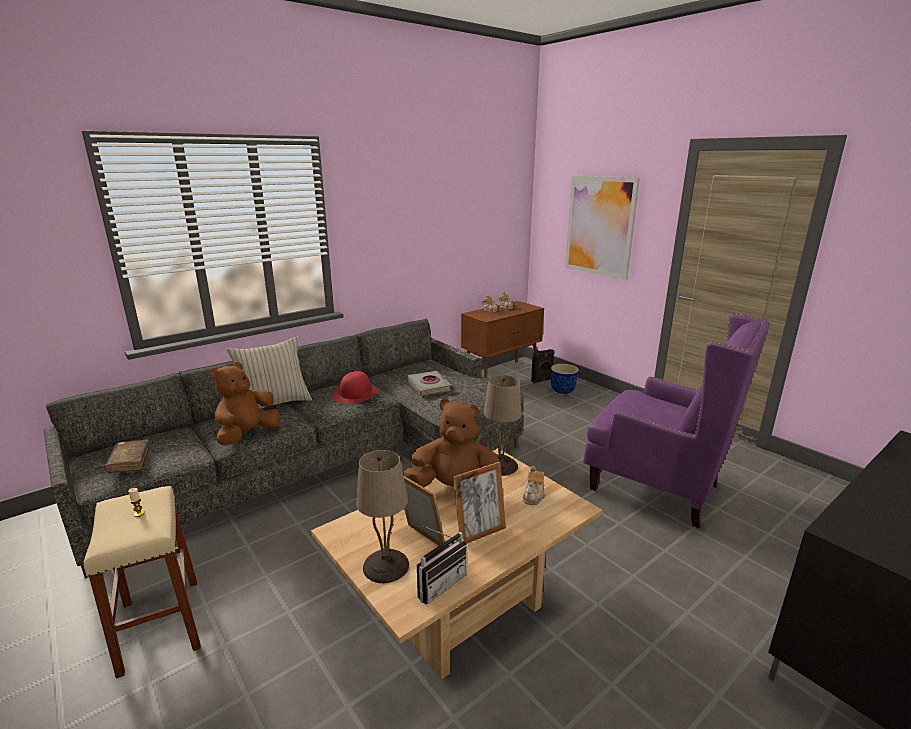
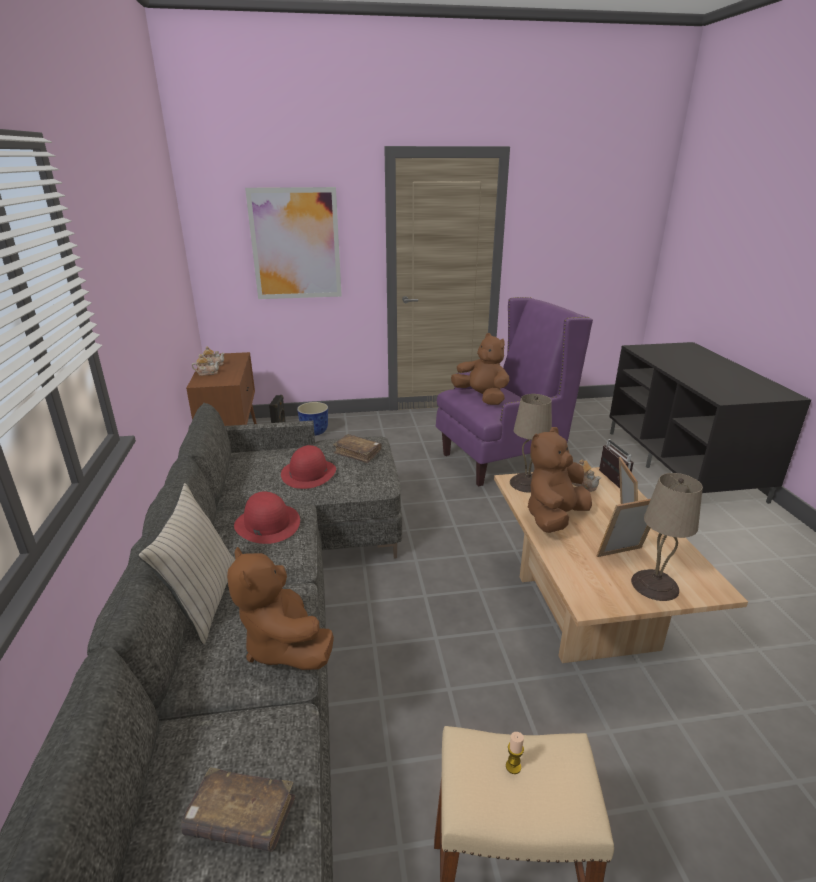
camera: 60 degrees left, 5 degrees up
(429, 386) = (308, 473): grey book -> red hat
(438, 583) = (685, 563): radio -> radio (608, 480)
(476, 392) = (357, 453): none -> brown book
(640, 406) = (481, 397): none -> brown plush toy

